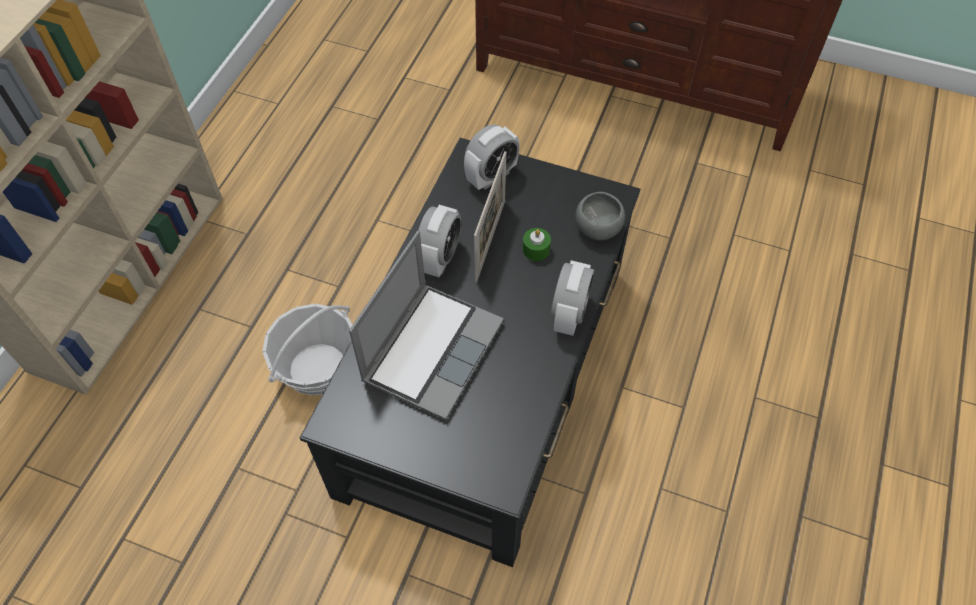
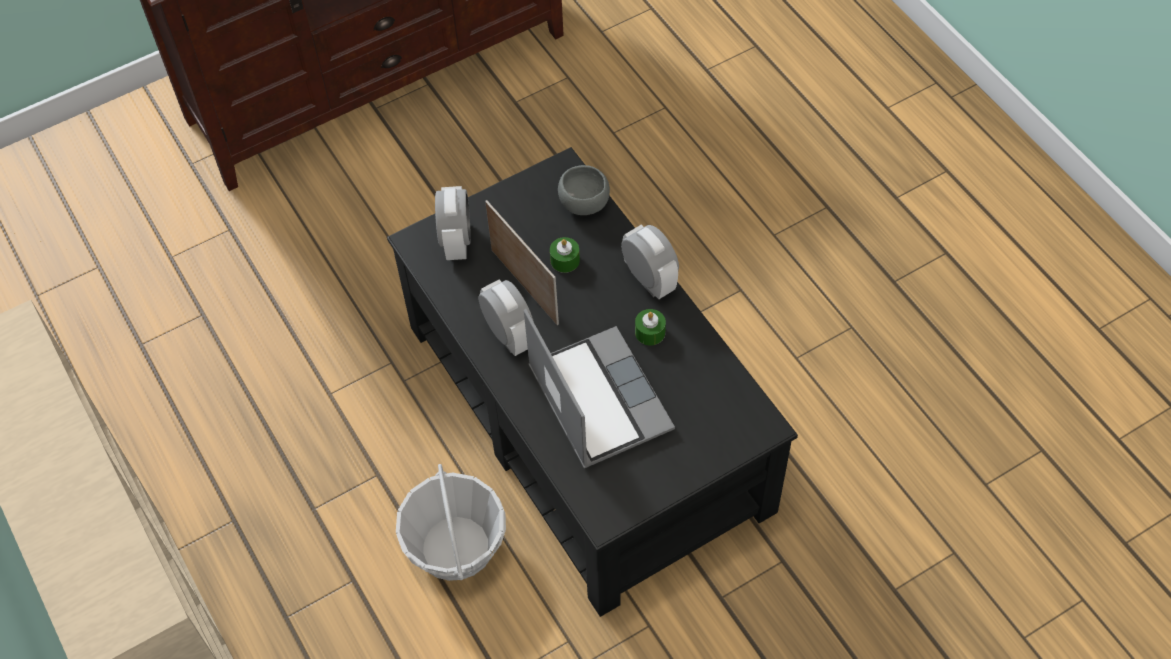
camera: 50 degrees left, 0 degrees up
(522, 346) = (650, 332): none -> green candle

